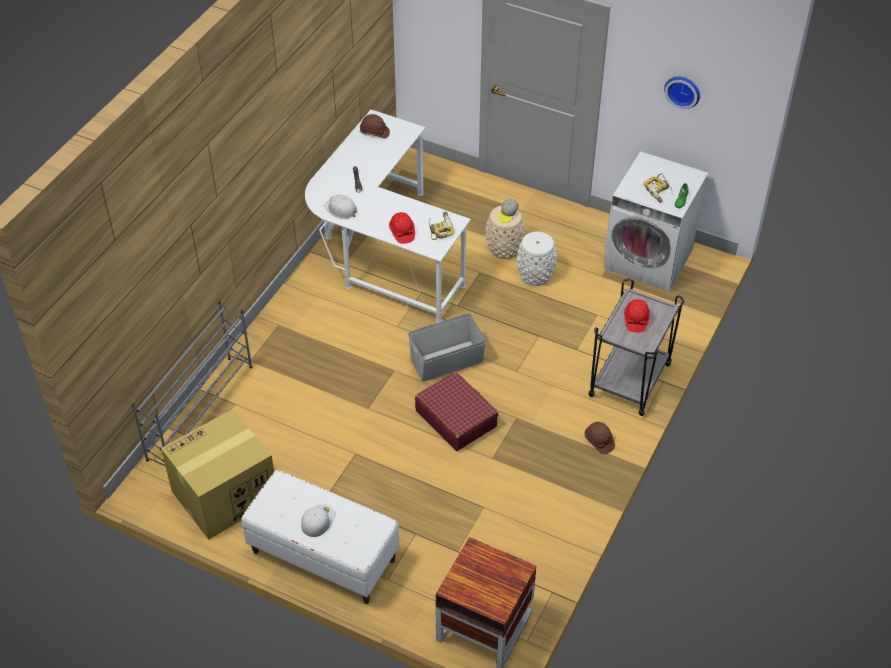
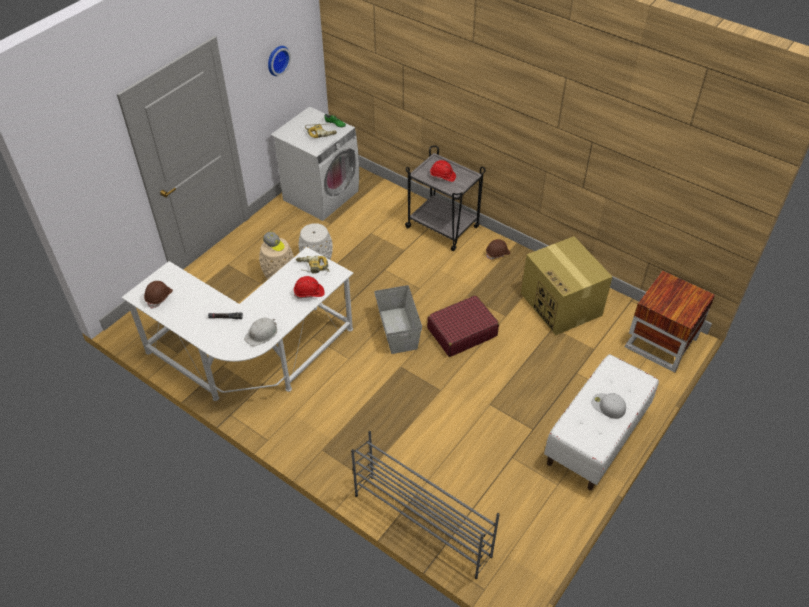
camera: 80 degrees left, 0 degrees up
(224, 496) = (526, 510): cardboard box -> cardboard box (561, 305)

